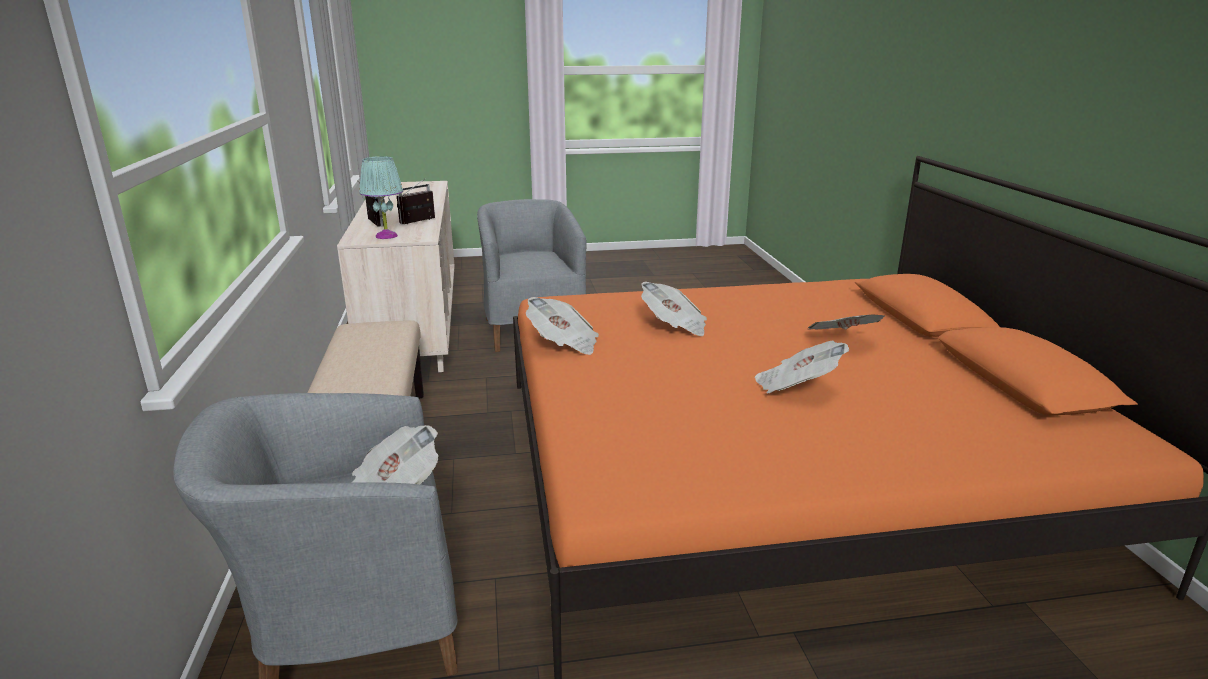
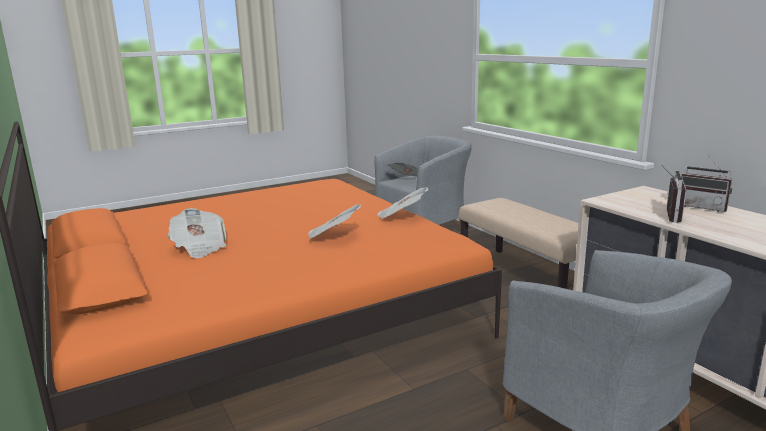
camera: 160 degrees right, 5 degrees down
(386, 236) = (637, 197): turquoise table lamp -> none
(796, 387) = (245, 217): newspaper -> none

